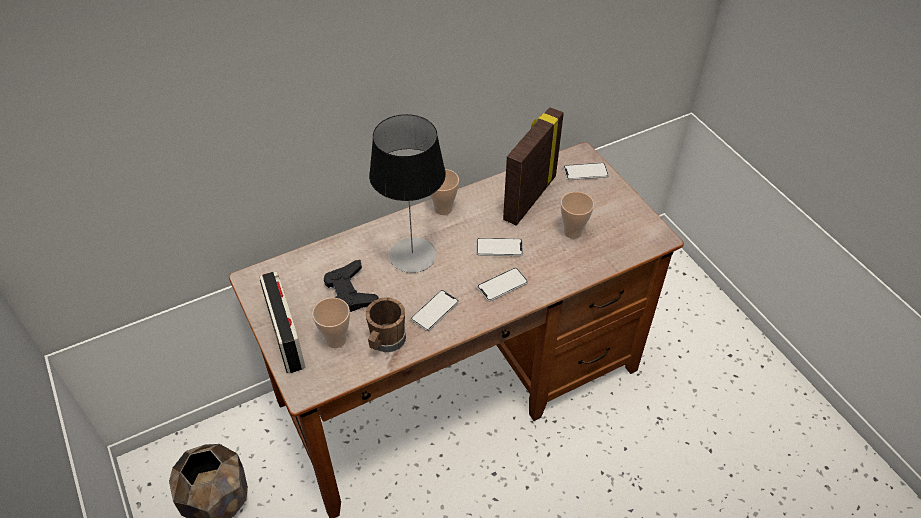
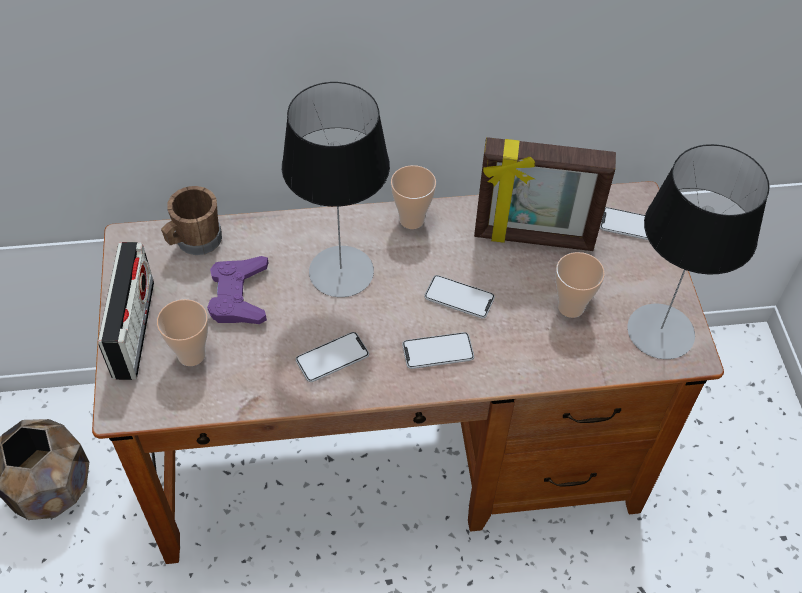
camera: 20 degrees right, 5 degrees up
(350, 291) = (239, 296): black game controller -> purple game controller
(385, 341) = (250, 377): brown mug -> brown mug (194, 241)
(528, 198) = (533, 239): picture frame -> picture frame turned 135 degrees counterclockwise
(634, 230) = (660, 331): none -> table lamp

